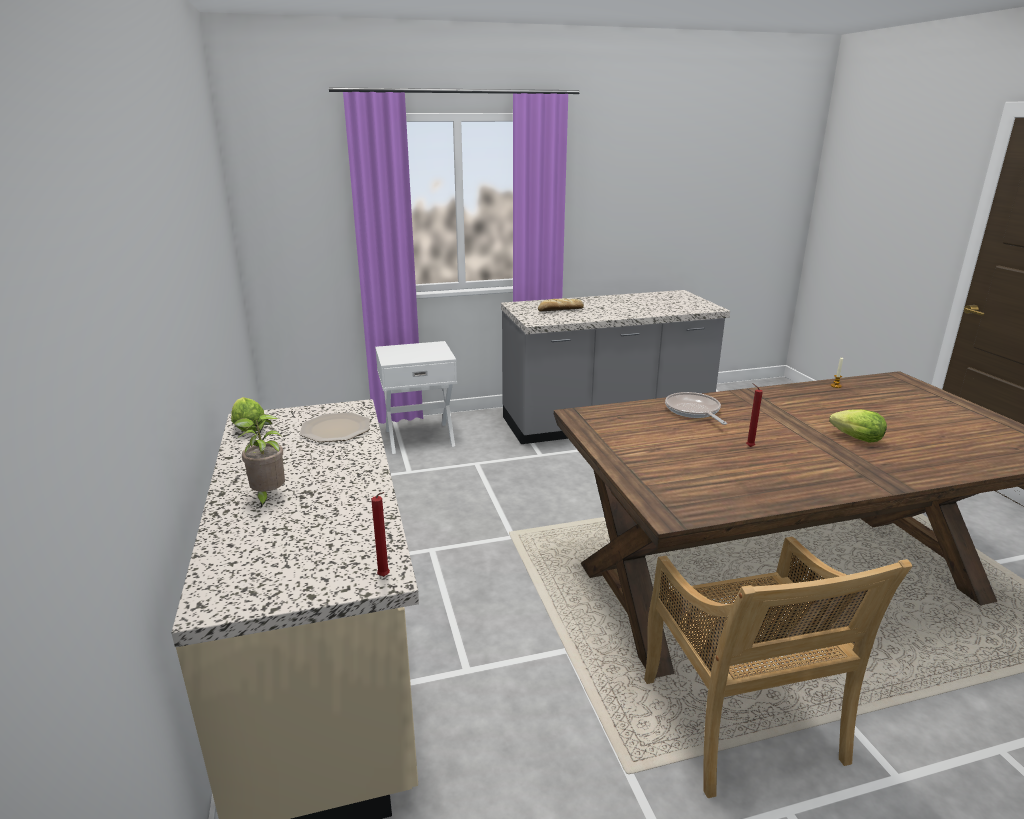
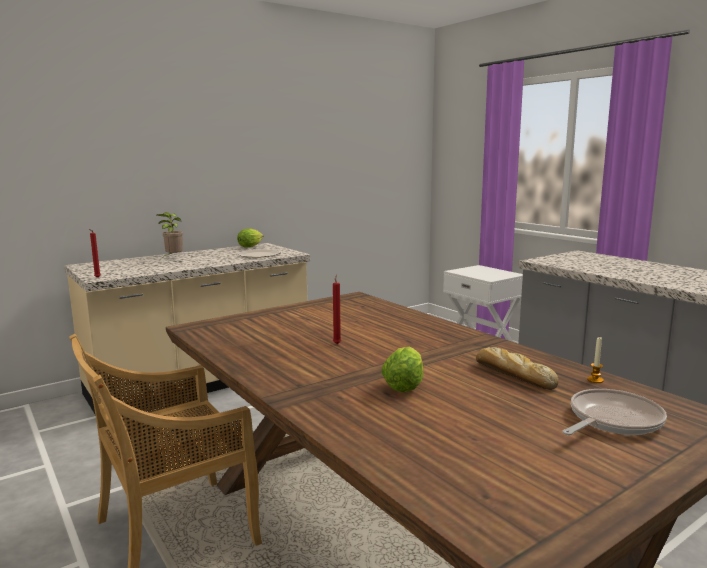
camera: 70 degrees right, 10 degrees down
(559, 310) = (594, 262): bread -> bread (512, 375)
(693, 411) = (405, 324): frying pan -> frying pan (611, 420)

